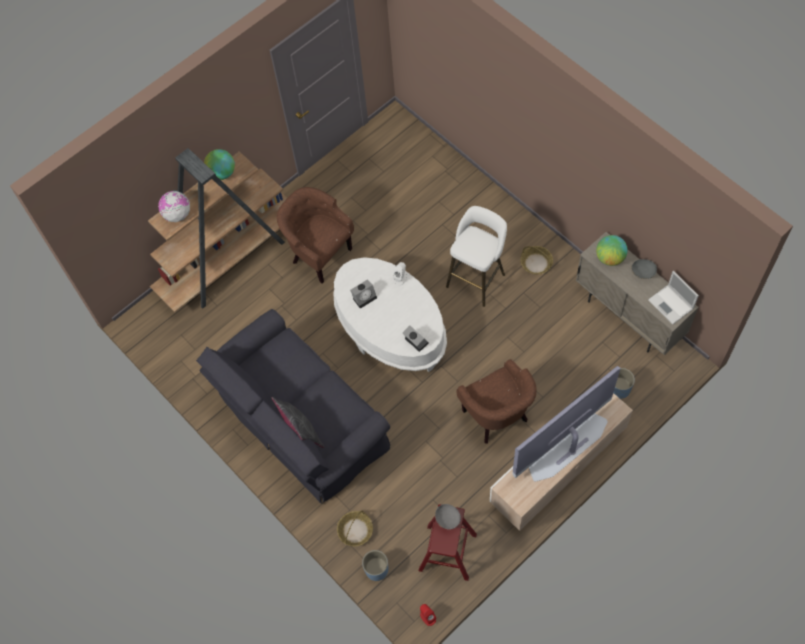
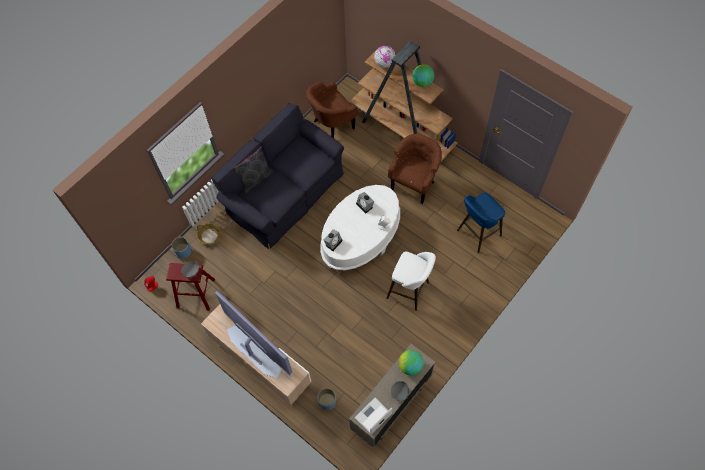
camera: 80 degrees right, 0 degrees up
(407, 193) = (477, 234): none -> blue stool
(497, 418) = (296, 316): brown armchair -> brown armchair (332, 125)
(536, 263) = (430, 333): basket -> none

